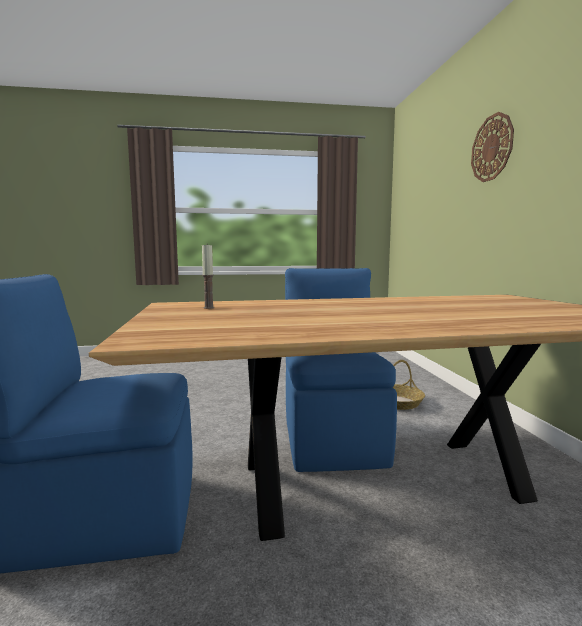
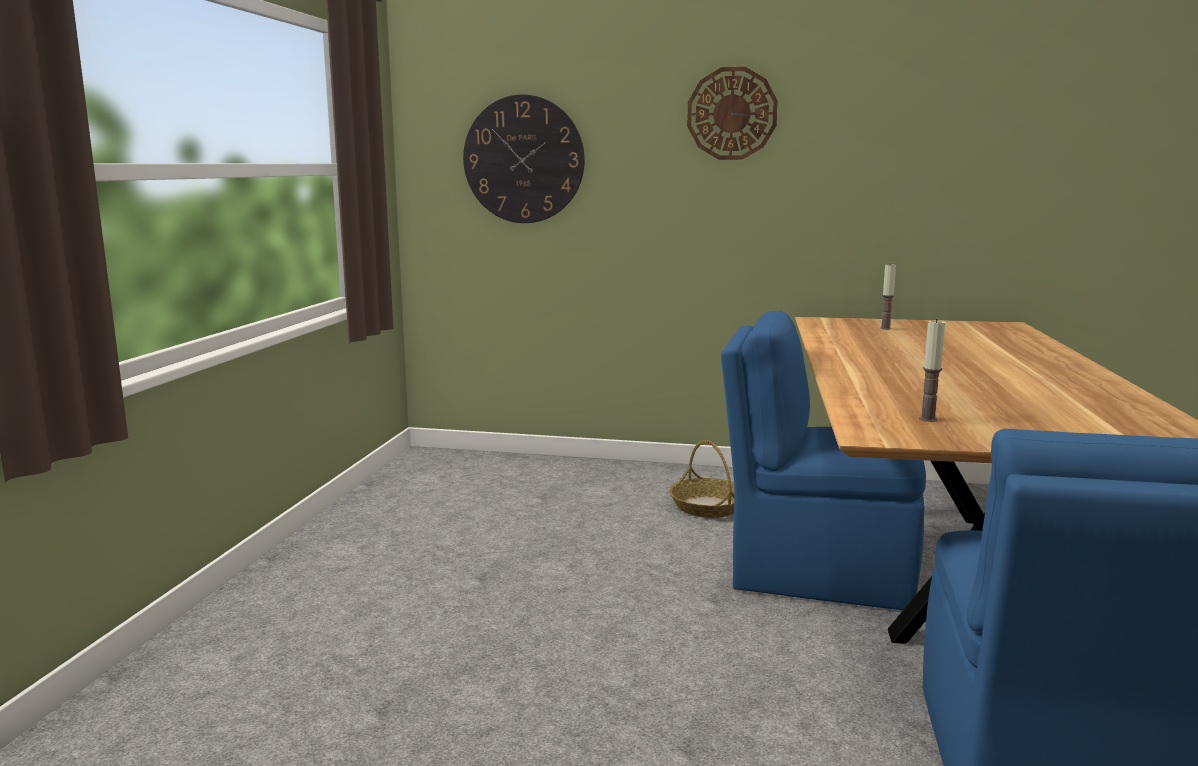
camera: 70 degrees left, 5 degrees up
(419, 201) = (523, 159): none -> wall clock
(513, 302) = (885, 328): none -> candle

